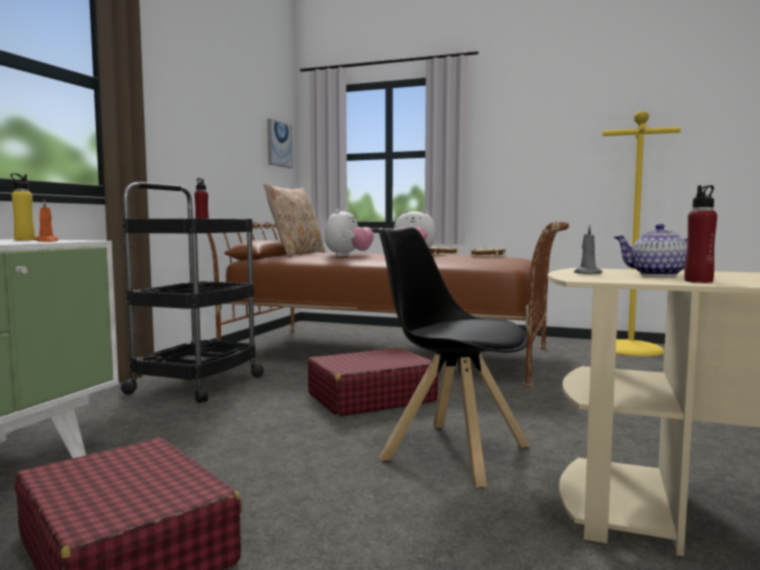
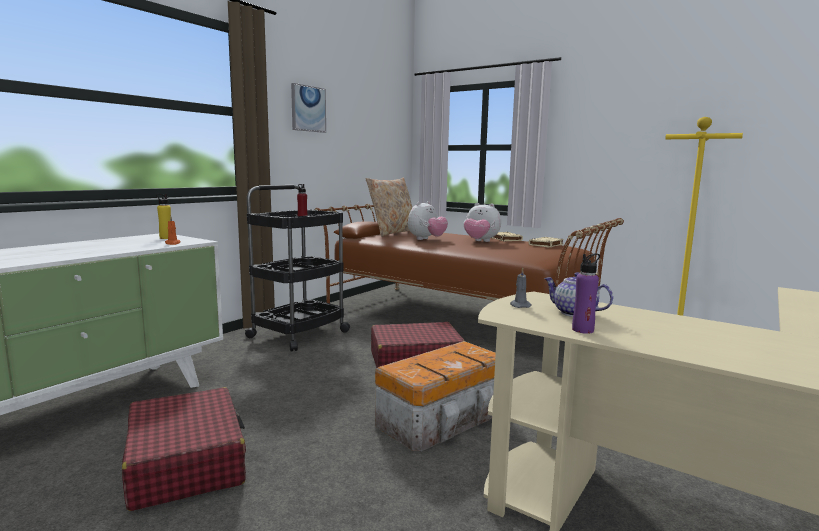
camera: 15 degrees right, 5 degrees up
(279, 144) = (393, 138): picture -> picture (308, 109)
(452, 451) = (443, 419): black chair -> storage box
(698, 281) = (583, 330): red bottle -> purple bottle

